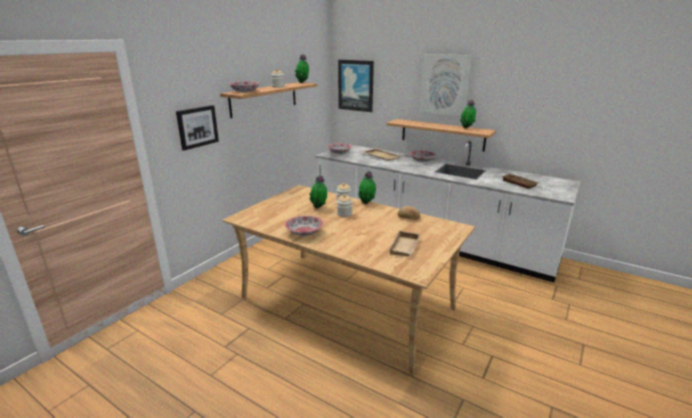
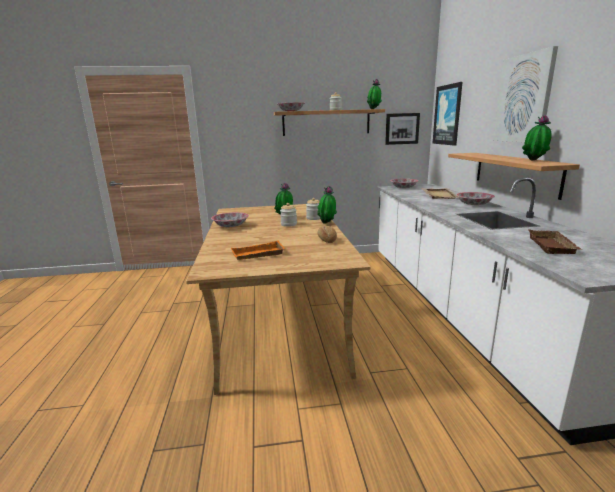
camera: 50 degrees right, 5 degrees down
(197, 127) = (247, 138): picture -> picture (402, 128)
(405, 247) = (257, 255): beige tray -> orange tray

